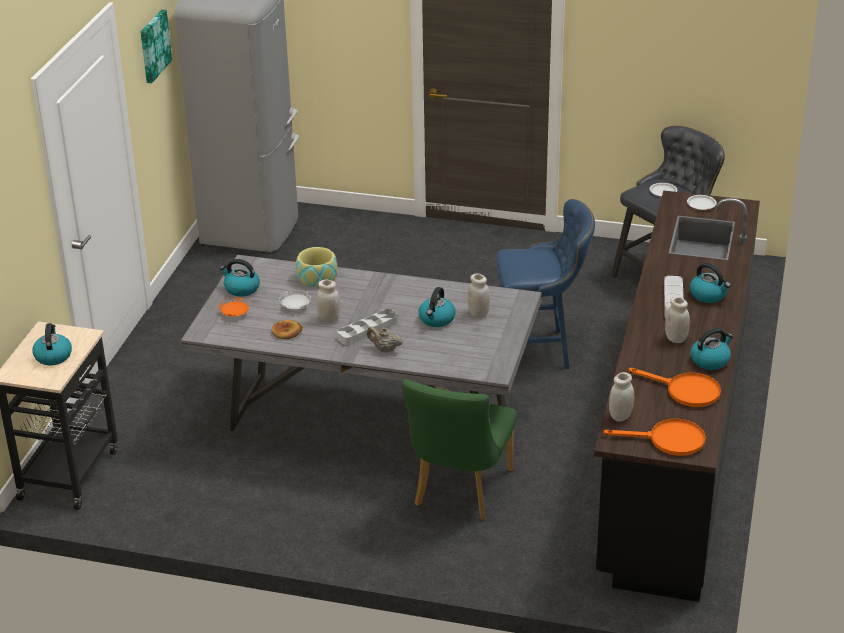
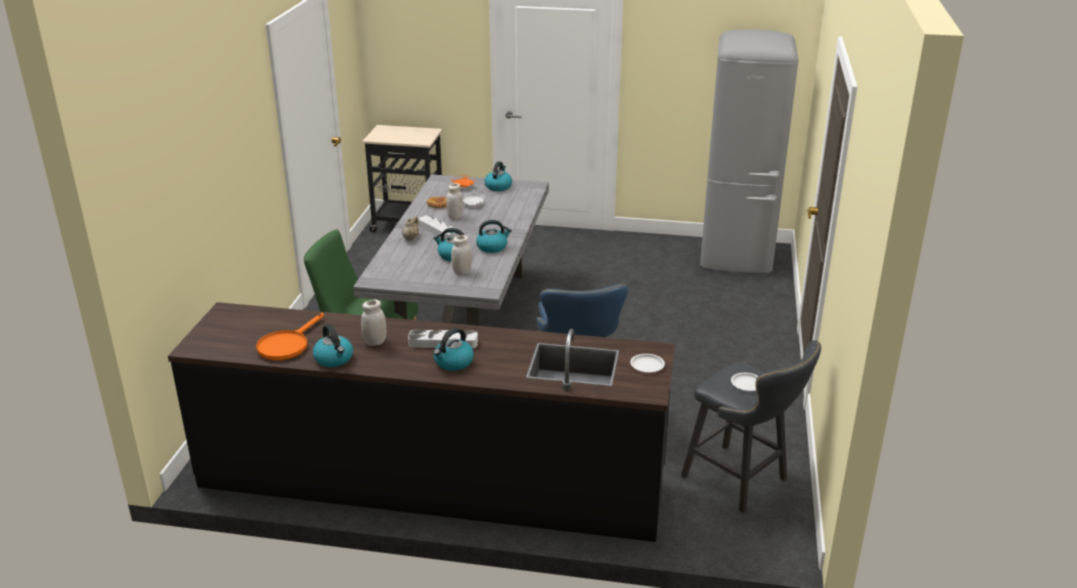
camera: 85 degrees right, 5 degrees down
(53, 356) = (400, 135): kettle -> kettle (492, 247)
(153, 46) = (685, 47): picture -> none
(317, 278) = (516, 210): bowl -> none
(620, 416) = (259, 313): white jar -> none
(668, 440) = (215, 334): orange frying pan -> none

